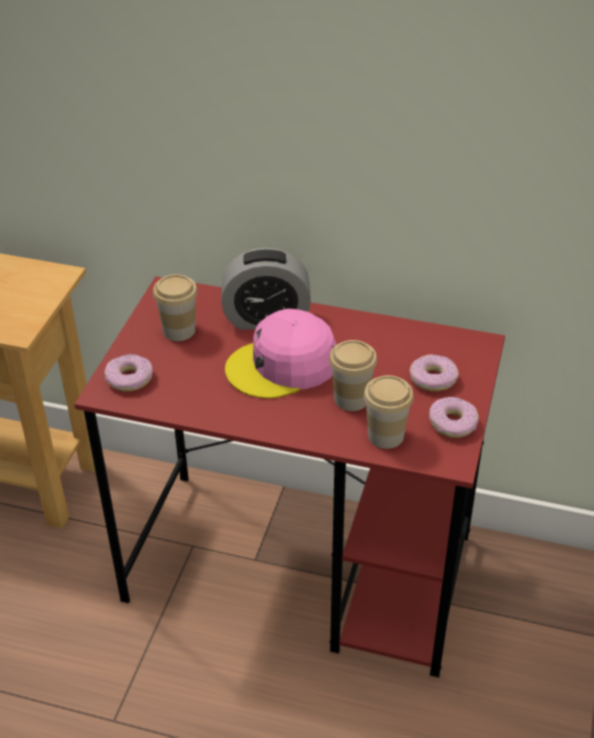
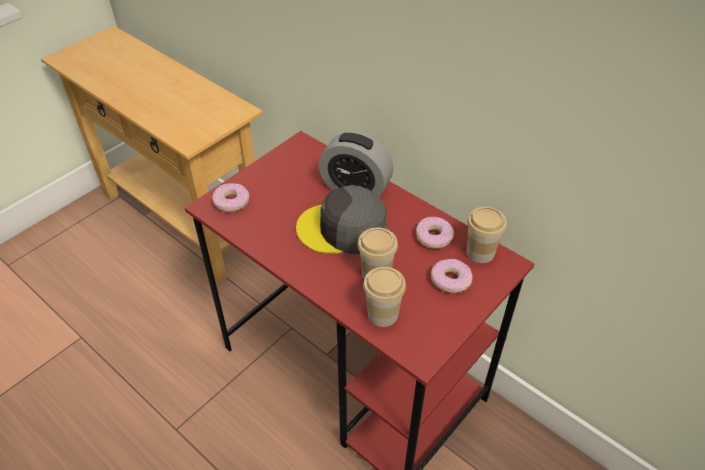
camera: 25 degrees right, 5 degrees up
(179, 330) = (288, 176): cup -> cup (480, 252)
(283, 365) = (343, 229): pink cap -> grey cap
(453, 423) = (442, 324): donut -> donut (434, 237)

